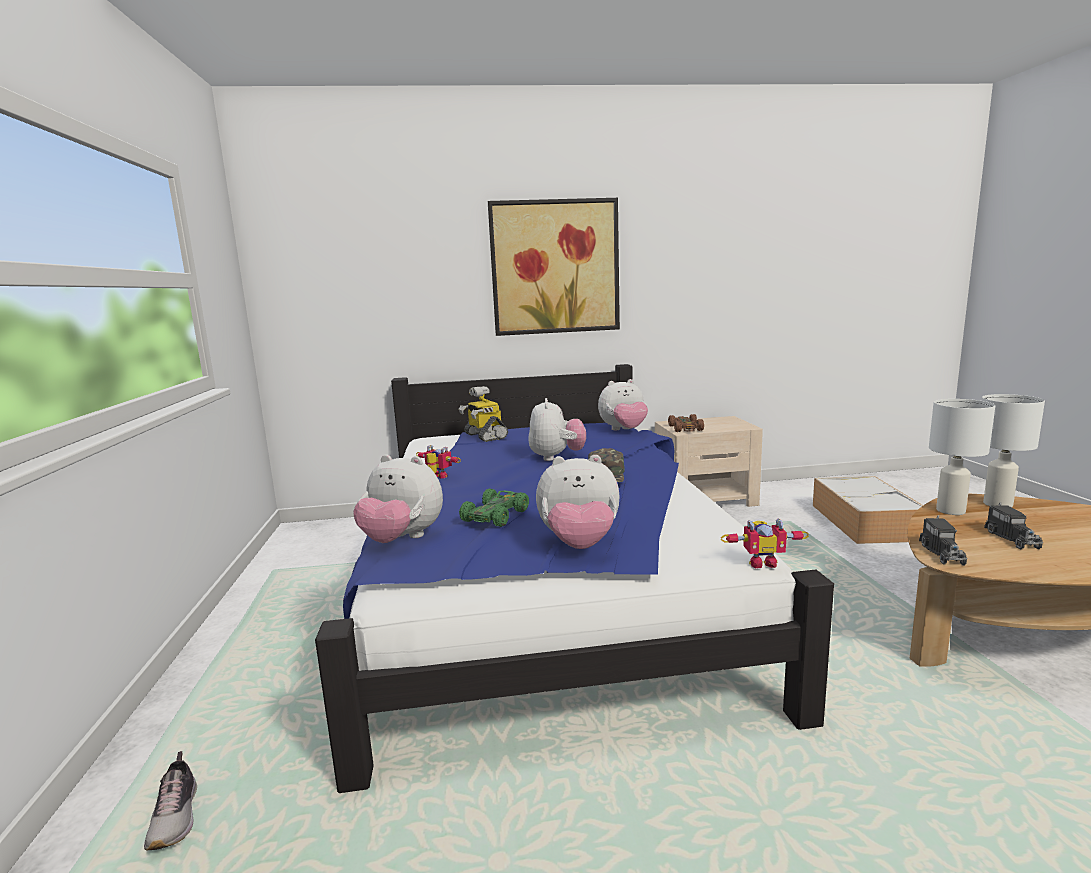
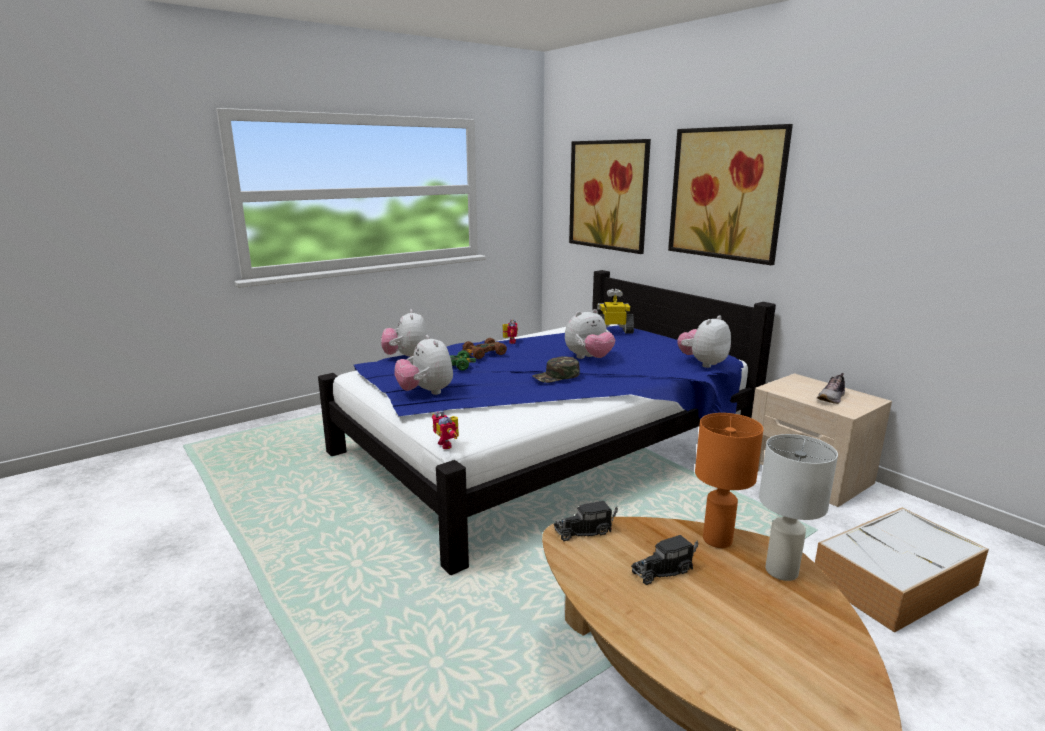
camera: 60 degrees right, 5 degrees up
(176, 818) = (302, 428): shoe -> shoe (832, 398)
(384, 284) = (608, 195): none -> picture
(484, 436) = (613, 331): toy robot -> toy robot turned 60 degrees clockwise
(624, 430) = (703, 363): plush toy -> plush toy turned 90 degrees clockwise
(686, 428) = (787, 388): brown toy car -> brown toy car (484, 354)
(950, 510) = (718, 539): white table lamp -> orange table lamp

